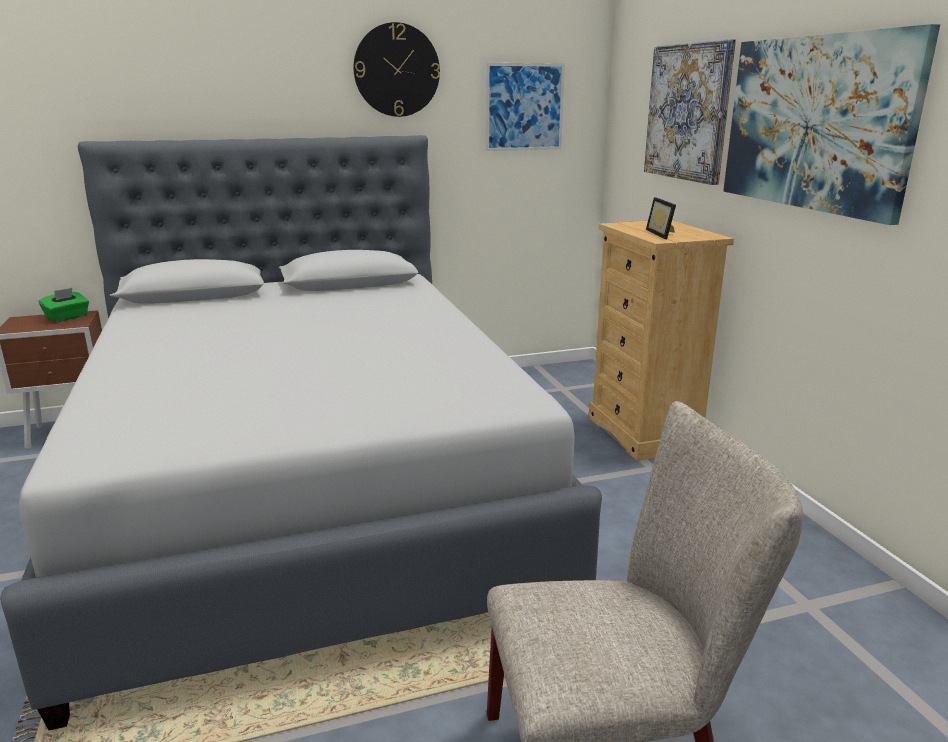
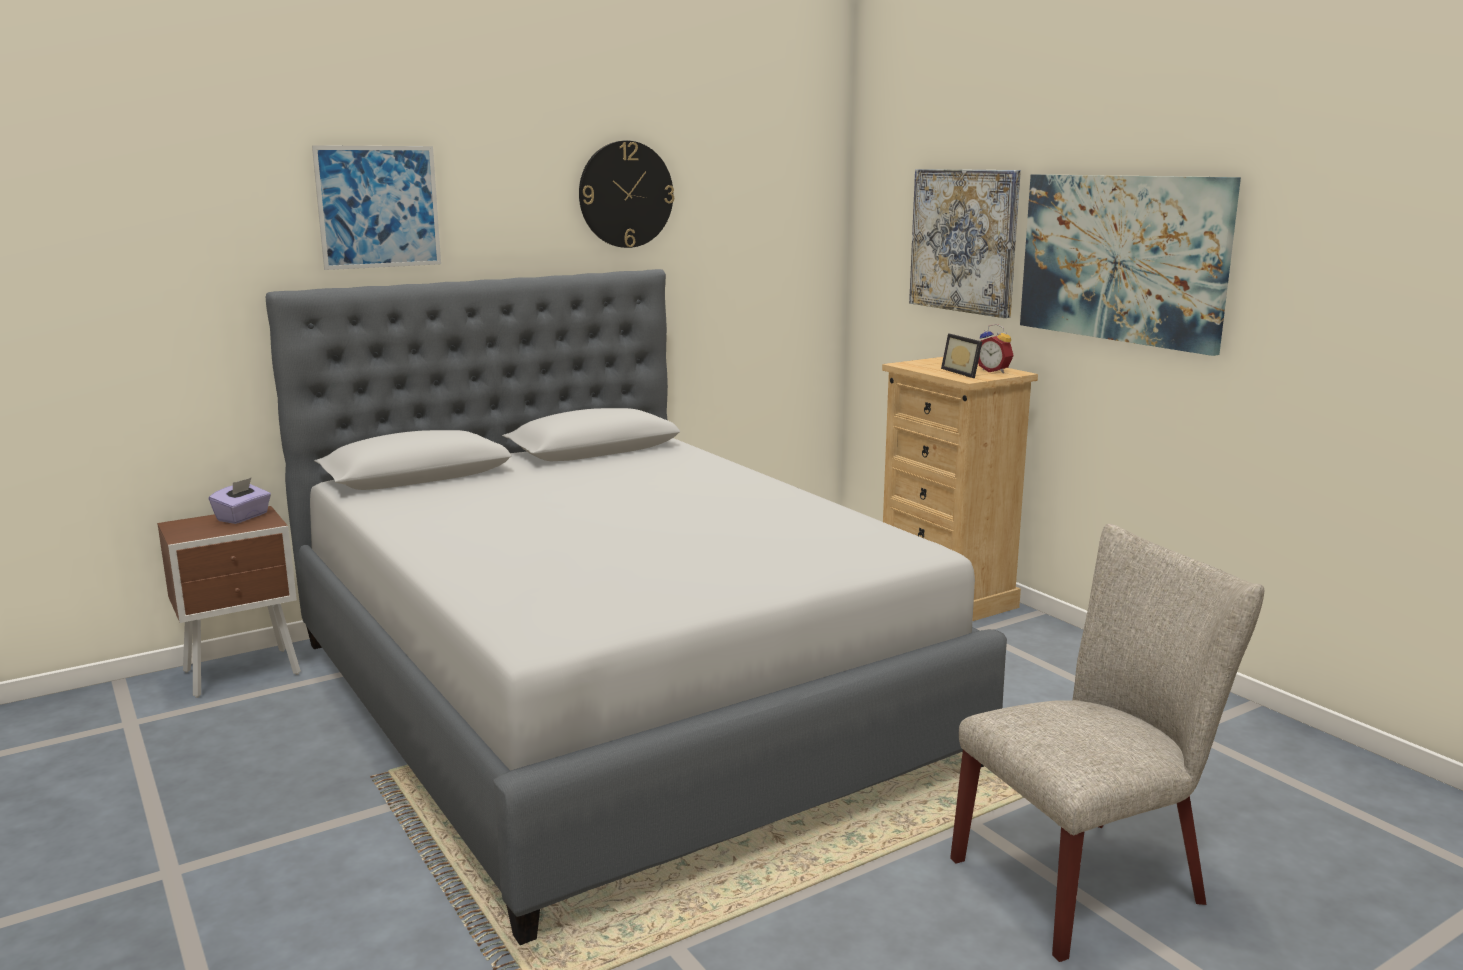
camera: 15 degrees left, 5 degrees down
(67, 317) = (243, 517): green tissue box -> purple tissue box
(524, 107) = (761, 232): picture -> picture (378, 207)
(694, 234) = (994, 371): none -> alarm clock

